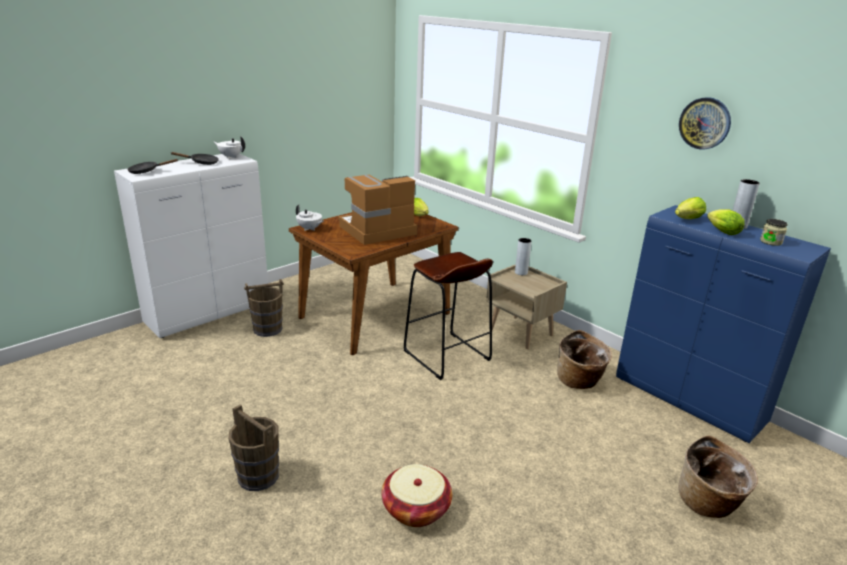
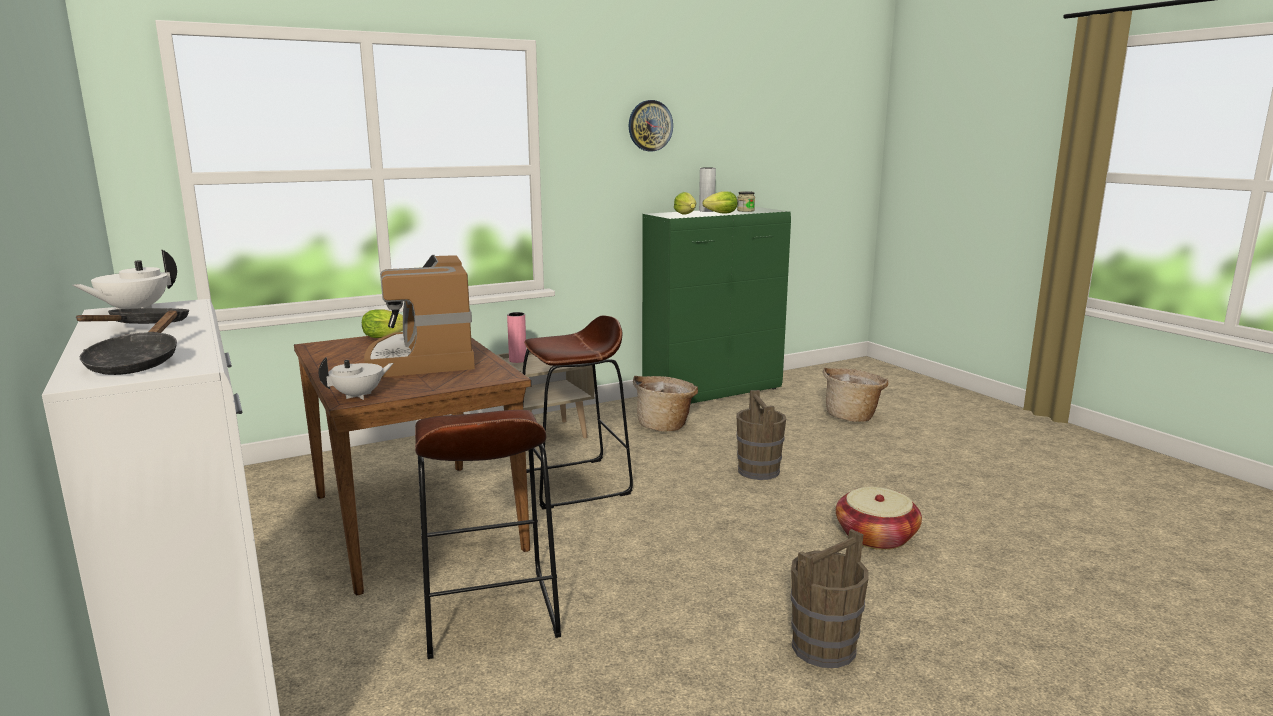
camera: 75 degrees left, 10 degrees down
(268, 329) = (372, 633): brown bucket -> brown bucket (758, 471)
(286, 354) = (488, 613): none -> brown stool
(521, 272) = (518, 360): grey vase -> pink vase
(689, 401) = (713, 392): blue cabinet -> green cabinet

